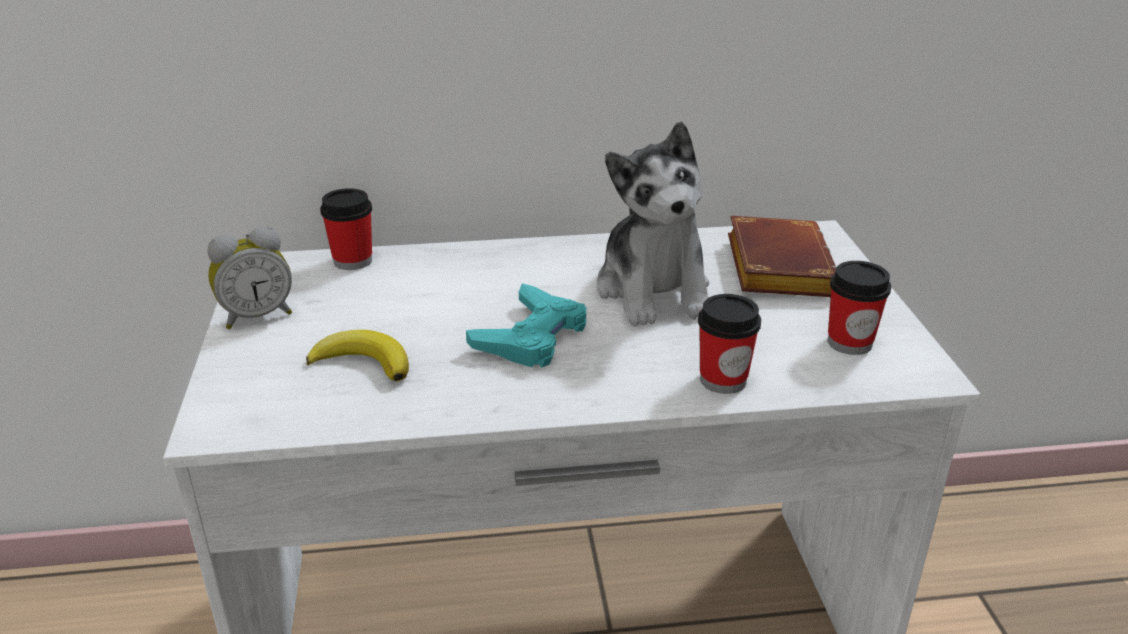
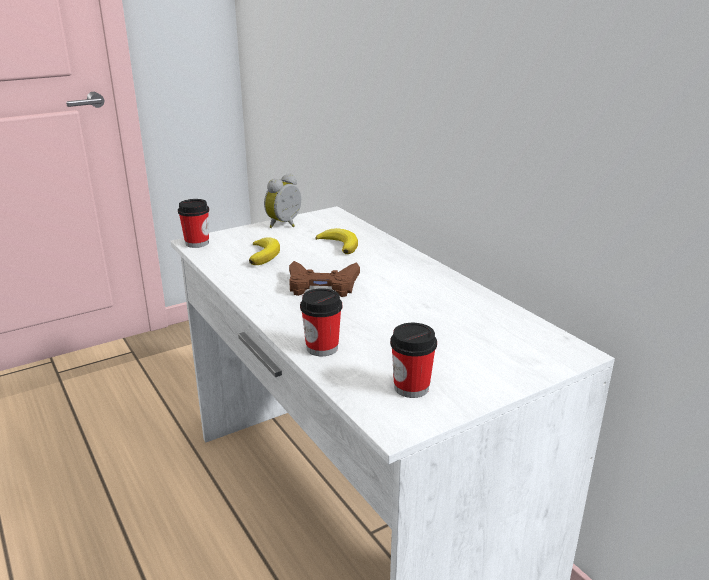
camera: 65 degrees right, 5 degrees down
(257, 316) = (286, 225): alarm clock -> alarm clock turned 90 degrees clockwise
(353, 261) = (357, 228): cup -> cup (197, 243)
(399, 289) = (339, 244): none -> banana
(532, 336) = (322, 285): turquoise game controller -> brown game controller
(654, 290) = (411, 308): plush toy -> none
(775, 266) = (495, 343): brown book -> none

